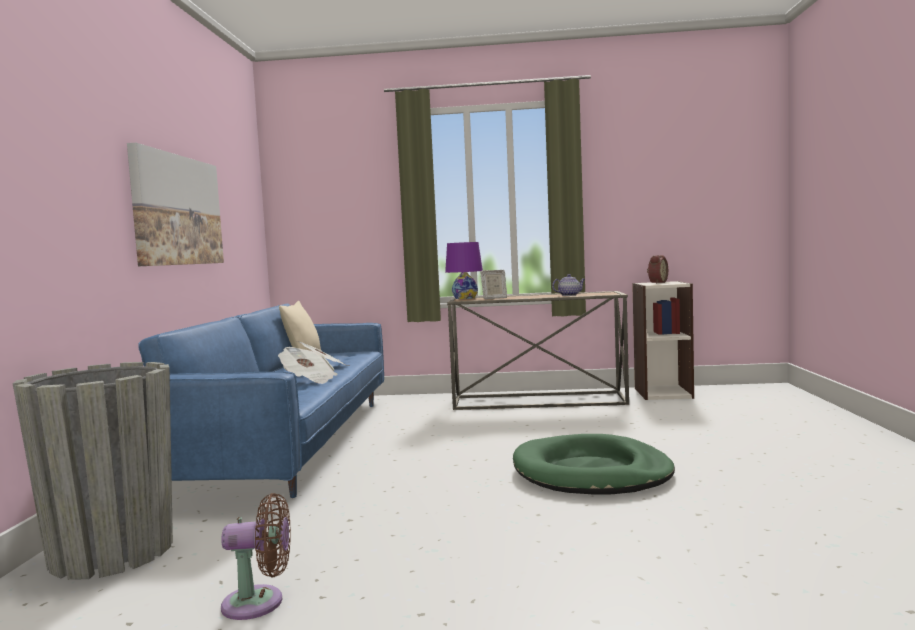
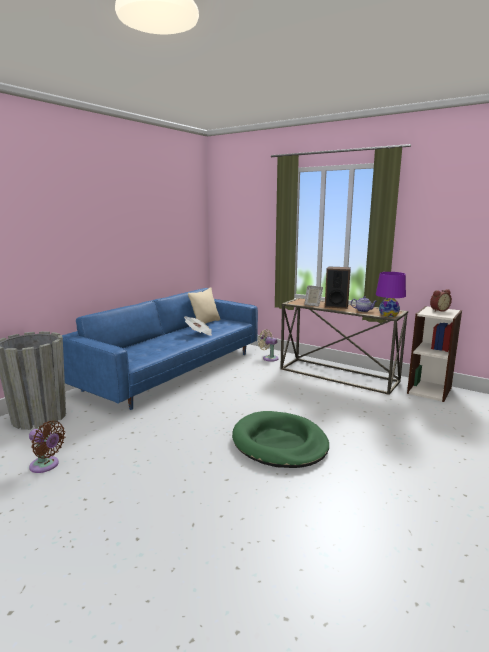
camera: 30 degrees right, 10 degrees up
(177, 210) = (126, 241): picture -> none
(309, 380) = (174, 343): newspaper -> none
(415, 403) = (269, 358): none -> beige fan
(465, 298) = (302, 300): purple table lamp -> purple table lamp (388, 315)
(524, 296) = (336, 306): none -> speaker

